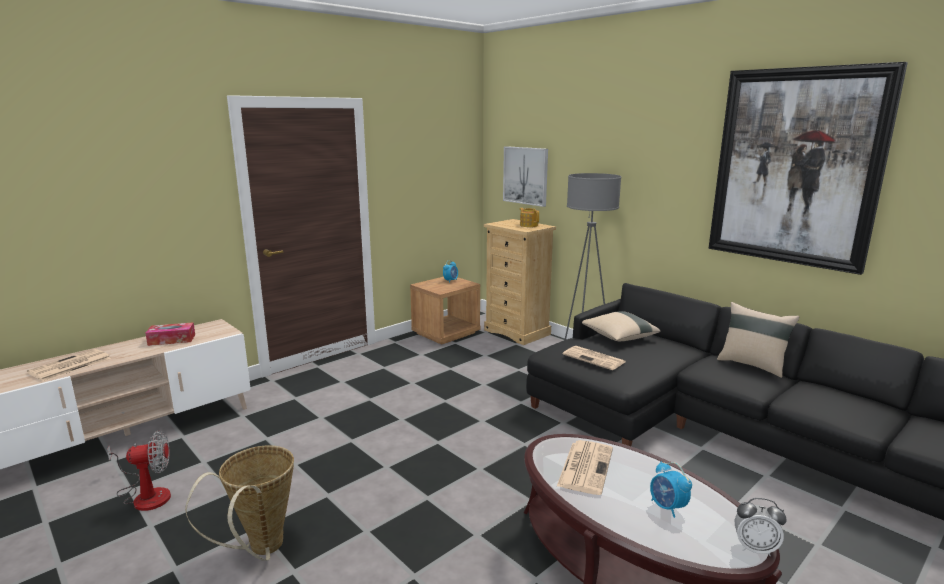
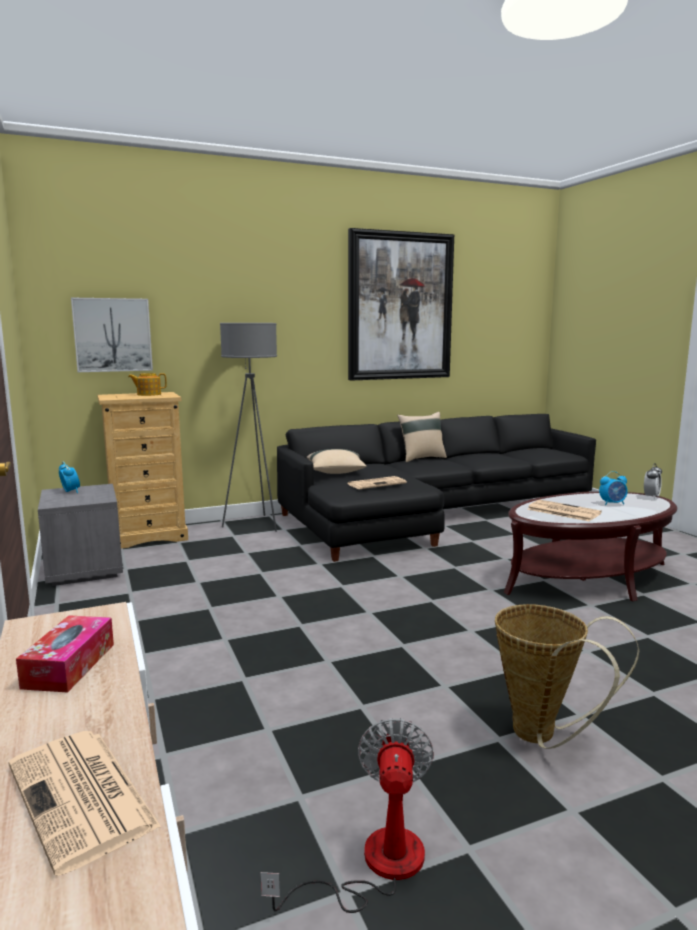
camera: 70 degrees left, 5 degrees down
(446, 333) = (84, 569): brown nightstand -> grey nightstand

